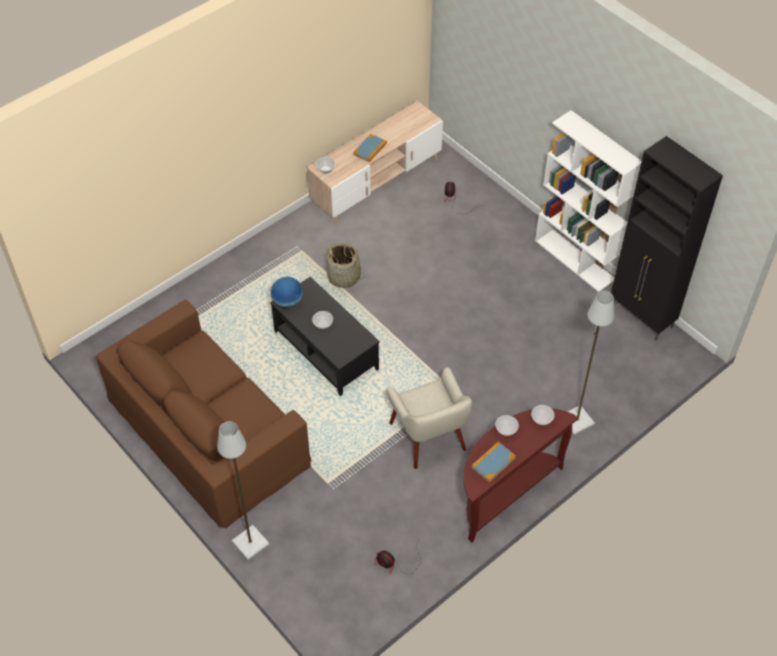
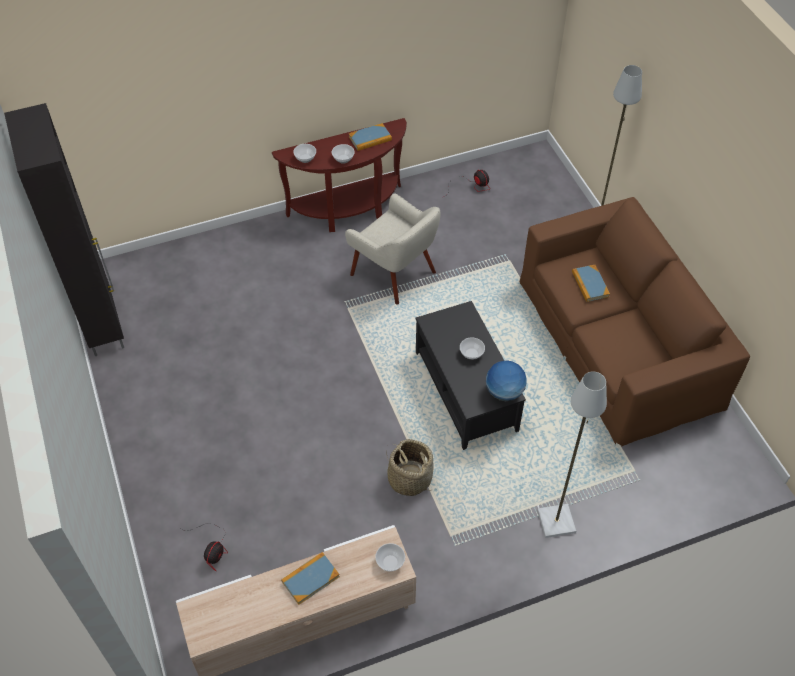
camera: 160 degrees left, 0 degrees up
(240, 411) = (590, 284): none -> book
(428, 437) = (394, 273): beige armchair -> beige armchair turned 135 degrees clockwise
(575, 260) = (122, 413): white bookcase -> none
(576, 421) = (245, 247): grey floor lamp -> grey floor lamp (556, 520)

